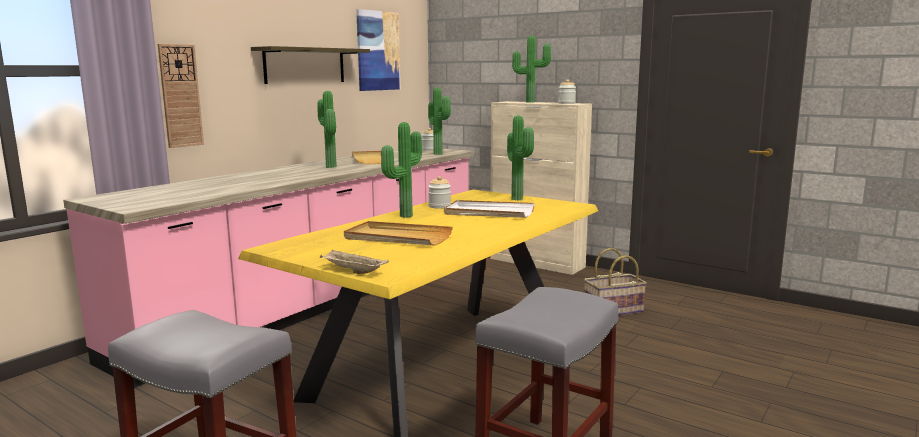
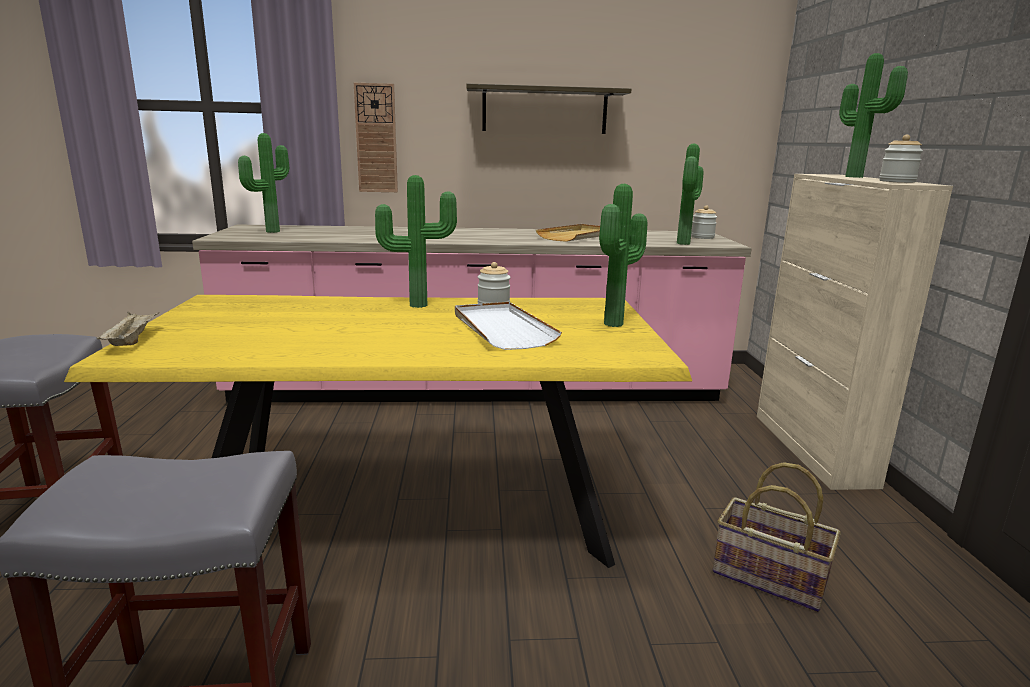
camera: 50 degrees right, 5 degrees up
(329, 167) = (503, 235): potted plant -> potted plant (270, 231)
(378, 51) = (675, 93): picture -> none
(397, 237) = (305, 323): beige tray -> none

